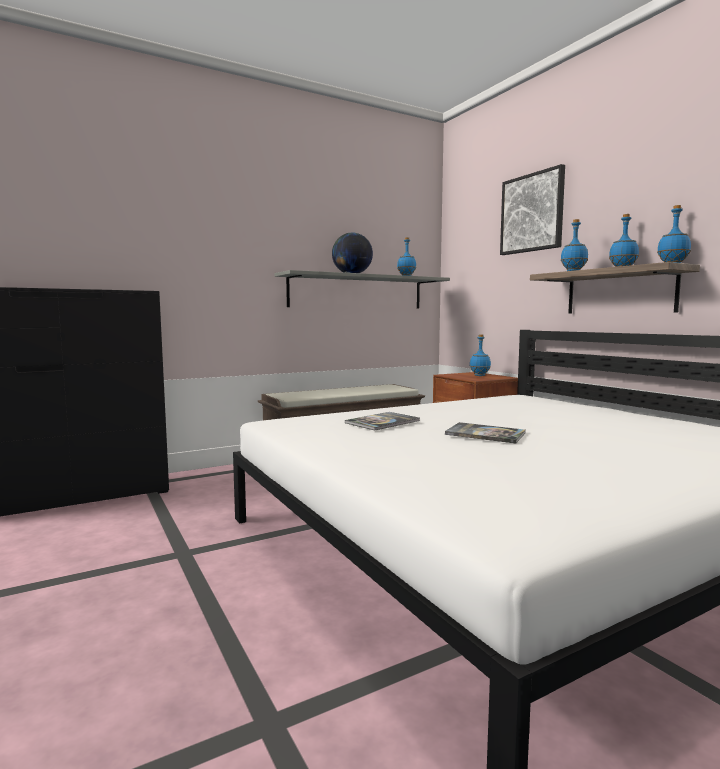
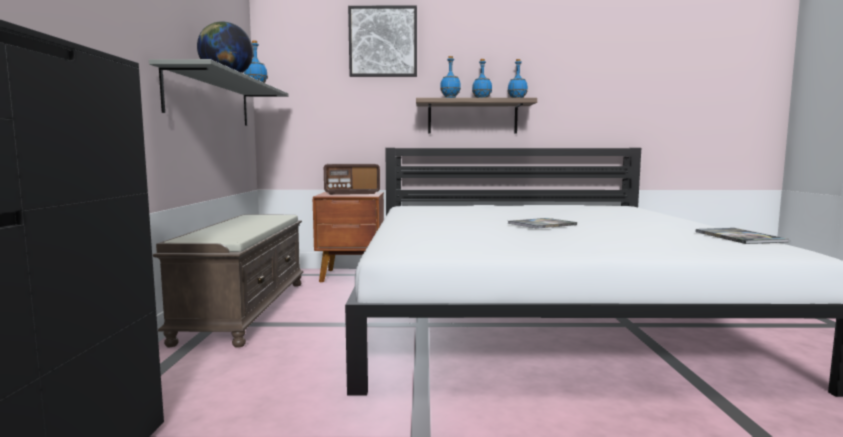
camera: 60 degrees left, 0 degrees up
(382, 422) = (462, 232): book -> book (739, 237)
(480, 375) = (352, 193): blue bottle -> radio

